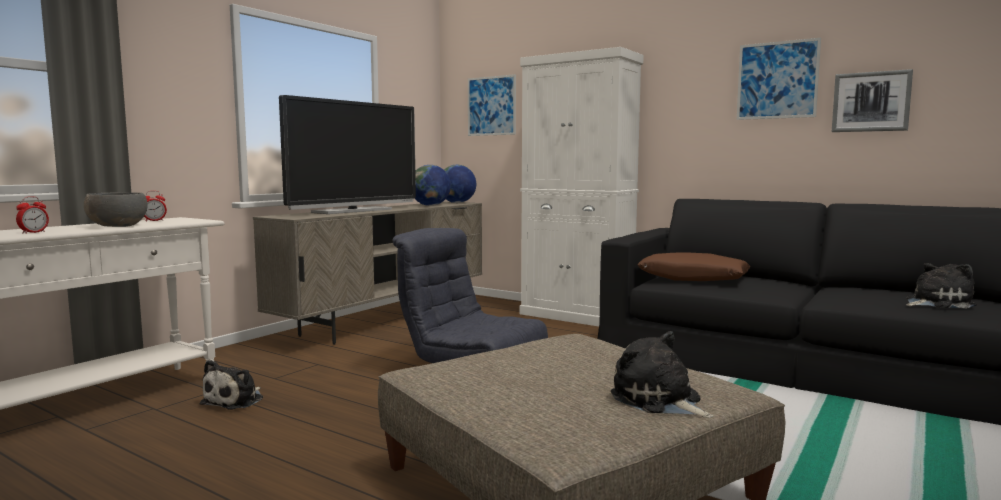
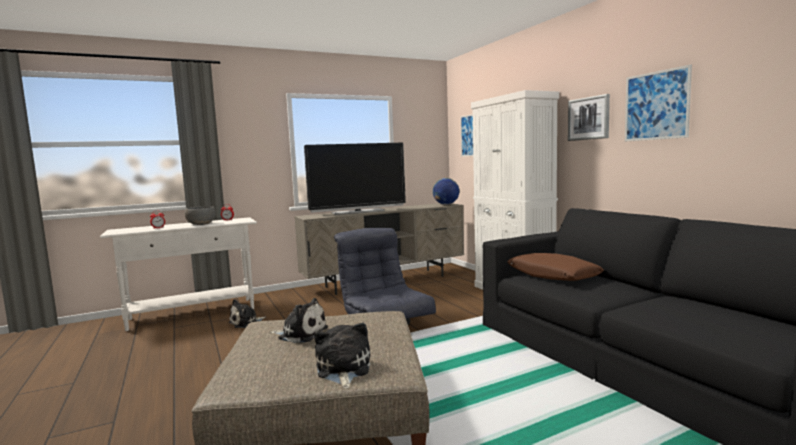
camera: 30 degrees right, 0 degrees up
(430, 205) = (419, 207): globe -> none
(871, 102) = (737, 121): picture -> picture (588, 118)
(936, 303) = (731, 326): plush toy -> plush toy (301, 333)

